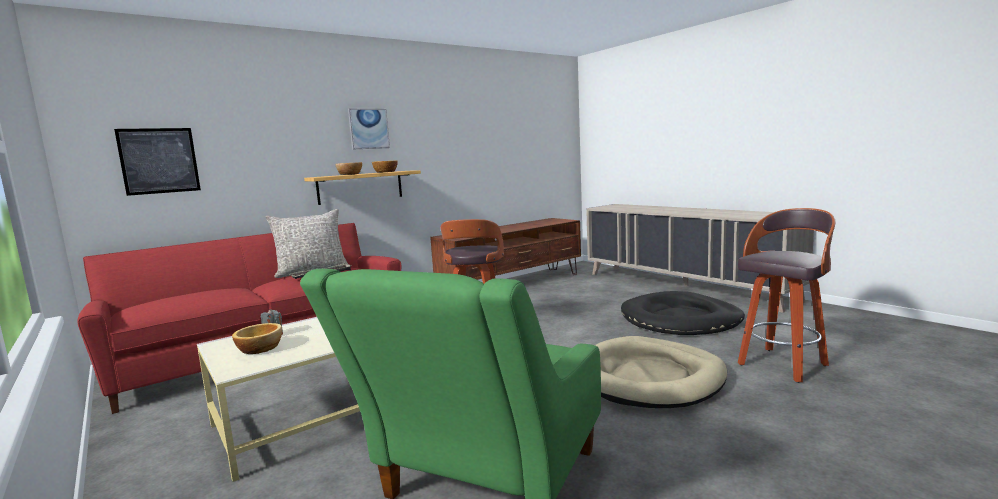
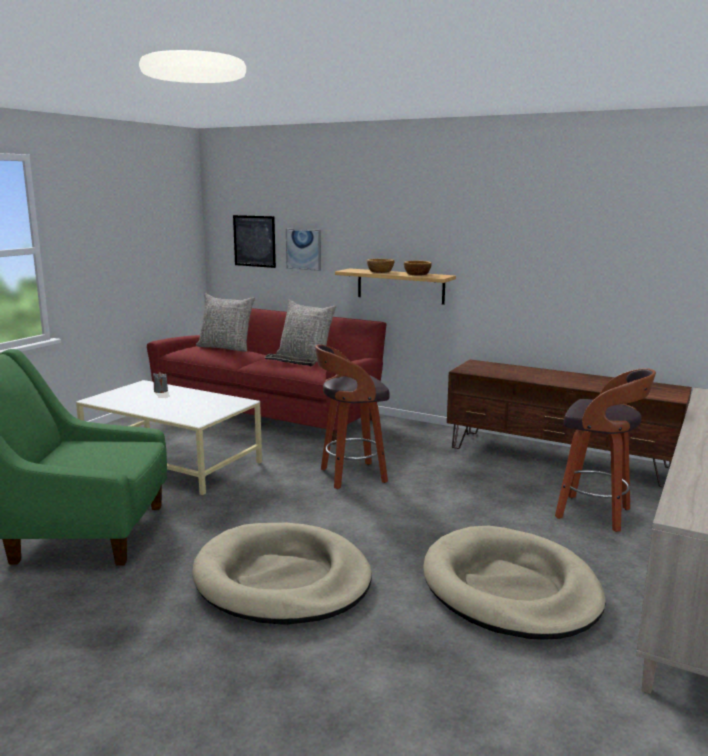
camera: 65 degrees right, 5 degrees up
(195, 292) = (226, 348): none -> grey pillow
(260, 348) = (133, 395): bowl -> none
(368, 129) = (417, 223): picture -> picture (304, 249)
(680, 319) = (510, 588): black dog bed -> beige dog bed
(783, 364) = (369, 676): stool -> stool (595, 514)

